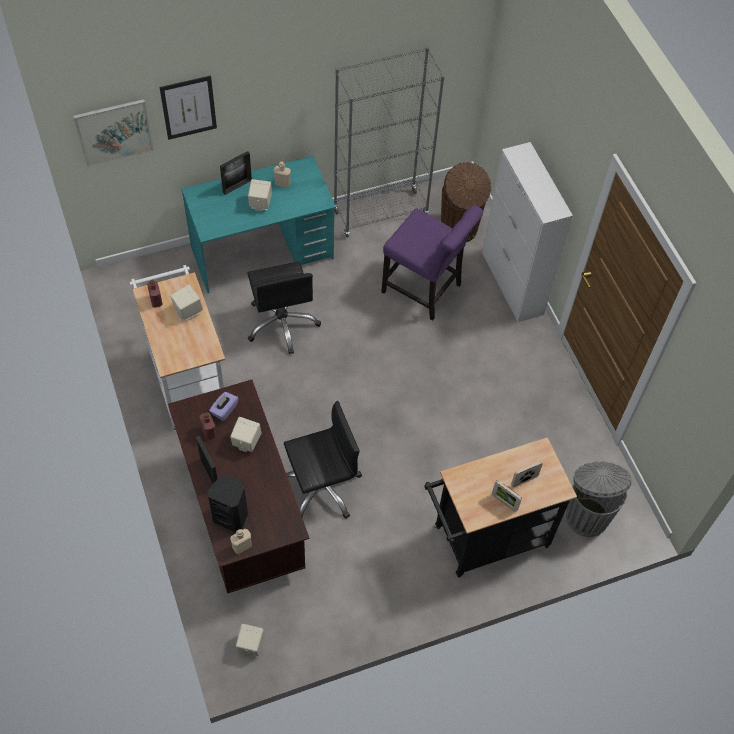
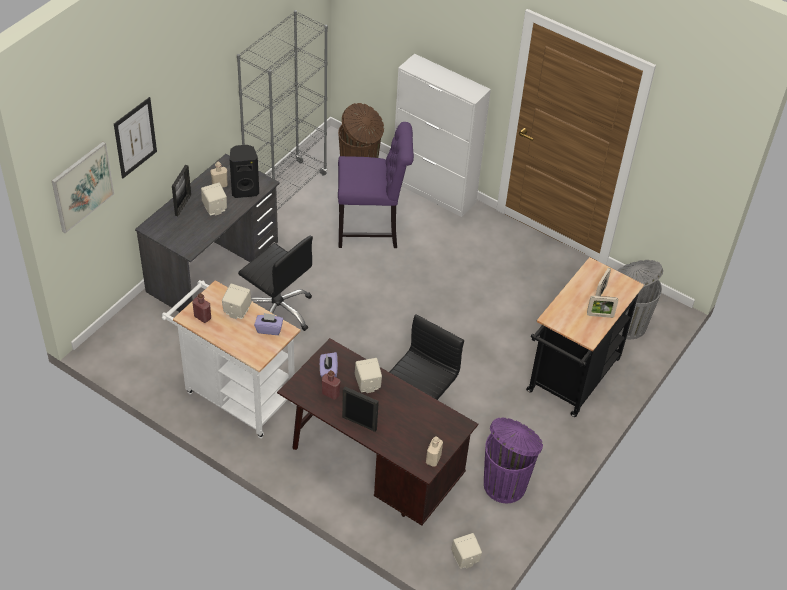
camera: 35 degrees left, 10 degrees down
(199, 343) = (269, 329): none -> purple tissue box
(231, 516) = (405, 443): black speaker -> black speaker (245, 190)
(262, 253) = (213, 267): turquoise desk -> grey desk
(342, 600) = (506, 484): none -> purple trash can

